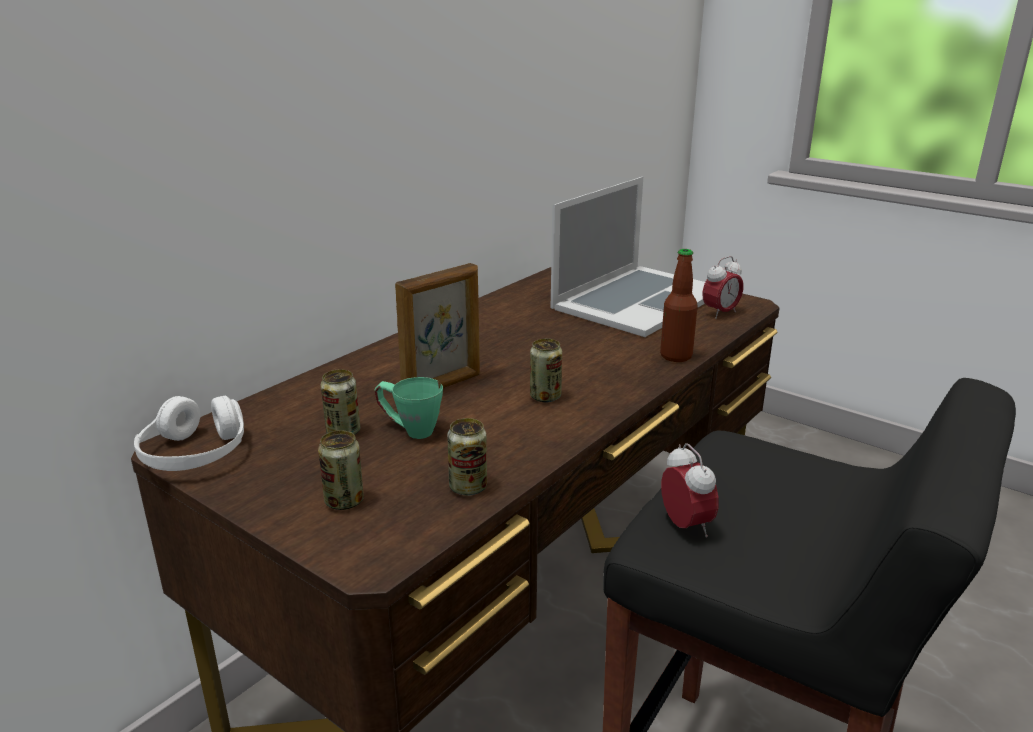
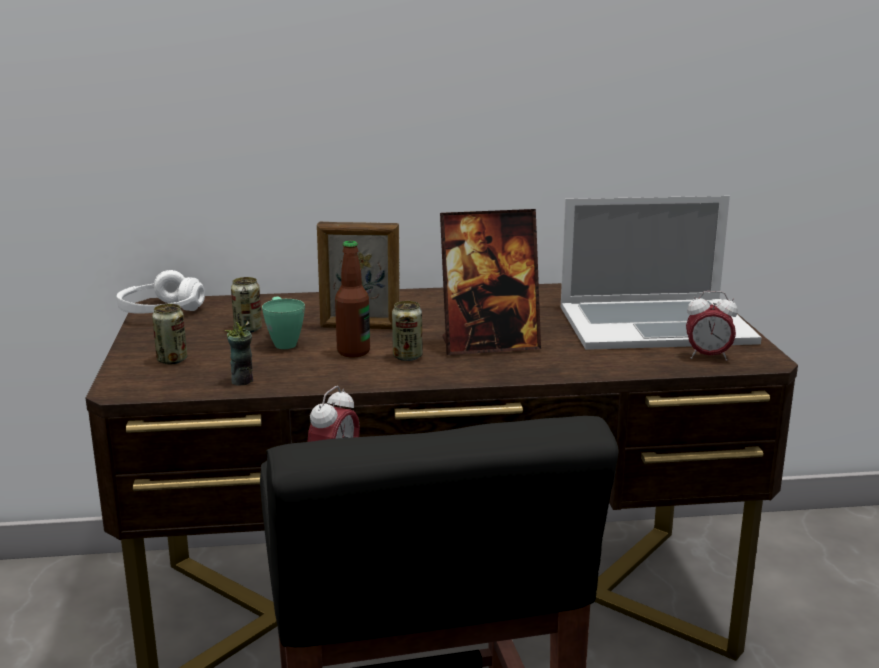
camera: 45 degrees right, 5 degrees down
(468, 487) = (242, 381): can -> cup
(578, 360) = (489, 345): none -> picture frame
(676, 356) = (575, 369): bottle -> bottle (353, 352)

